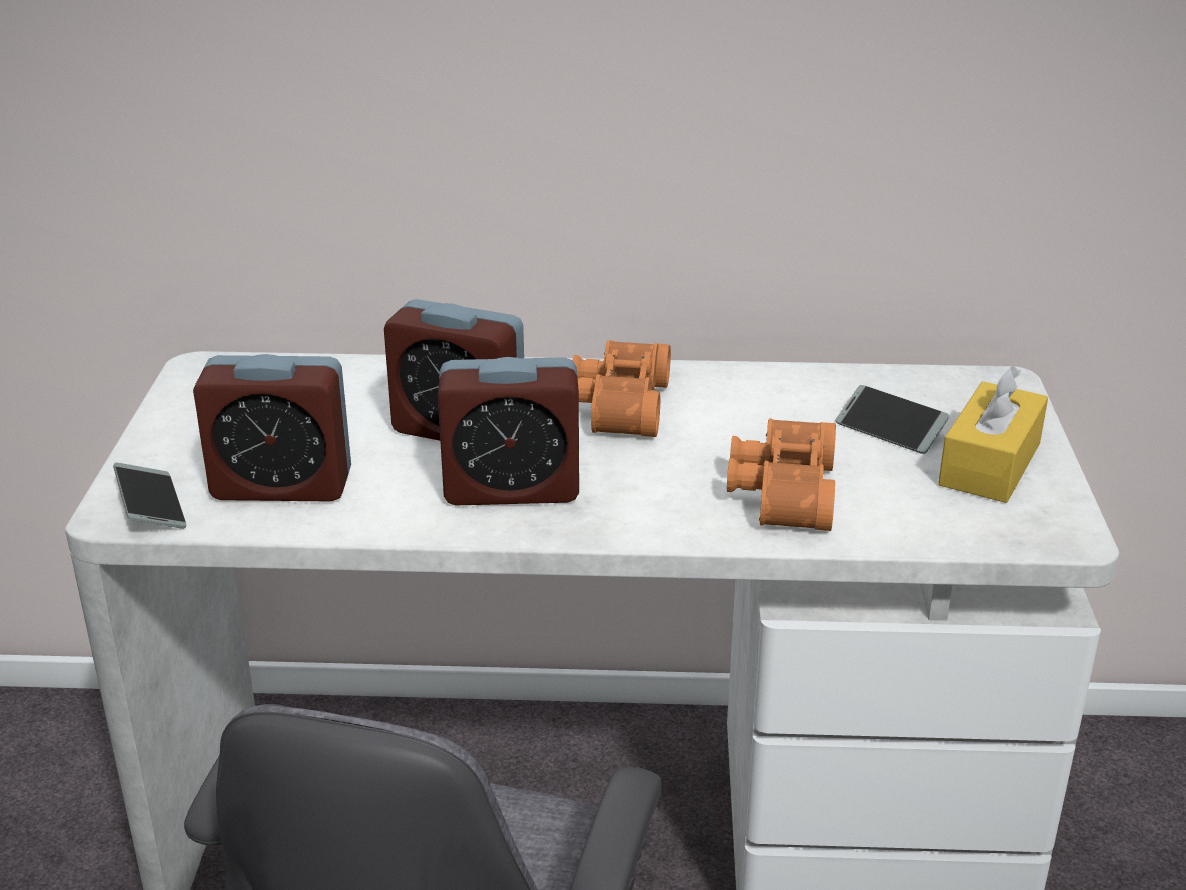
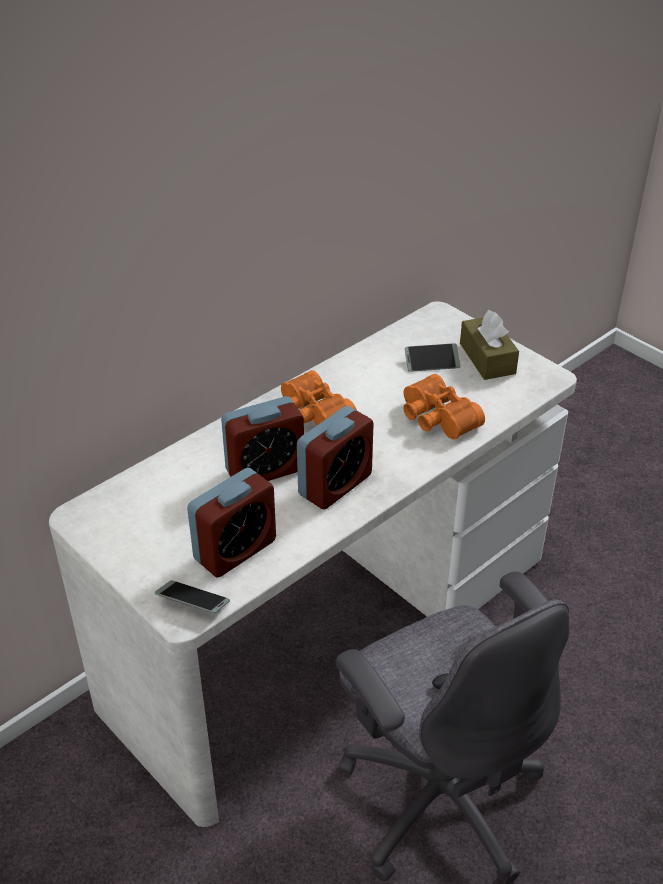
camera: 45 degrees left, 10 degrees up
(990, 464) = (487, 358): yellow tissue box -> brown tissue box

